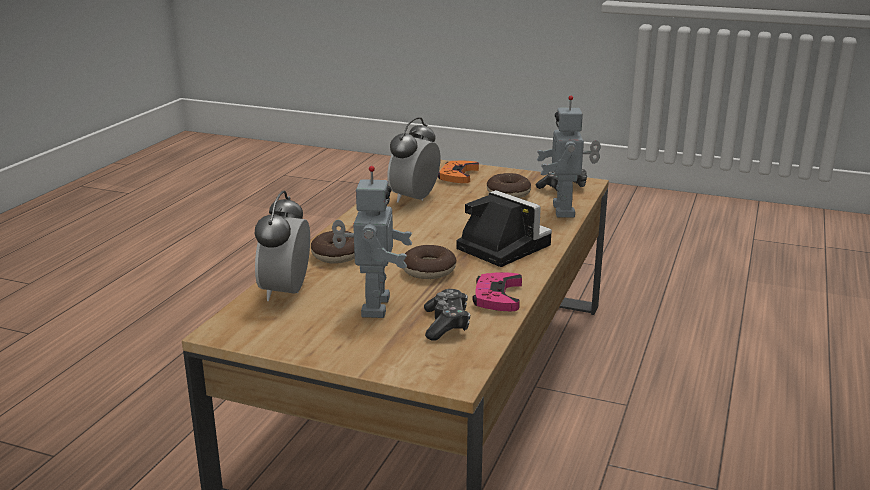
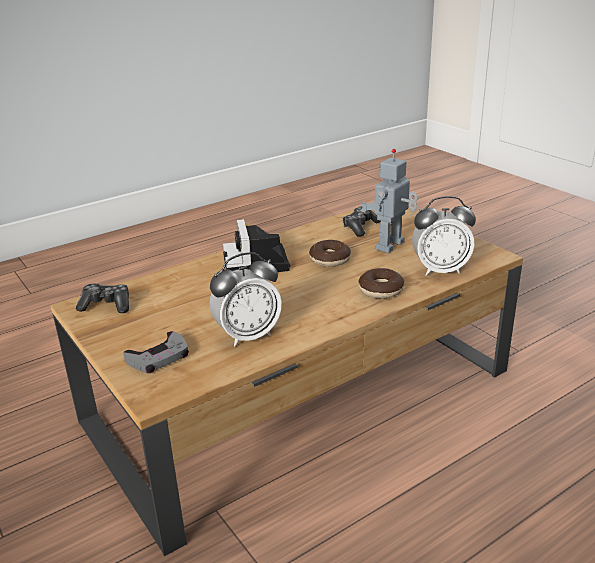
camera: 145 degrees left, 5 degrees up
(286, 292) = (440, 270): alarm clock -> alarm clock turned 45 degrees clockwise
(457, 176) = (159, 357): orange game controller -> grey game controller
(497, 297) = (312, 233): pink game controller -> none
(508, 193) = (160, 314): donut -> none
(566, 211) = (156, 280): toy robot -> none

